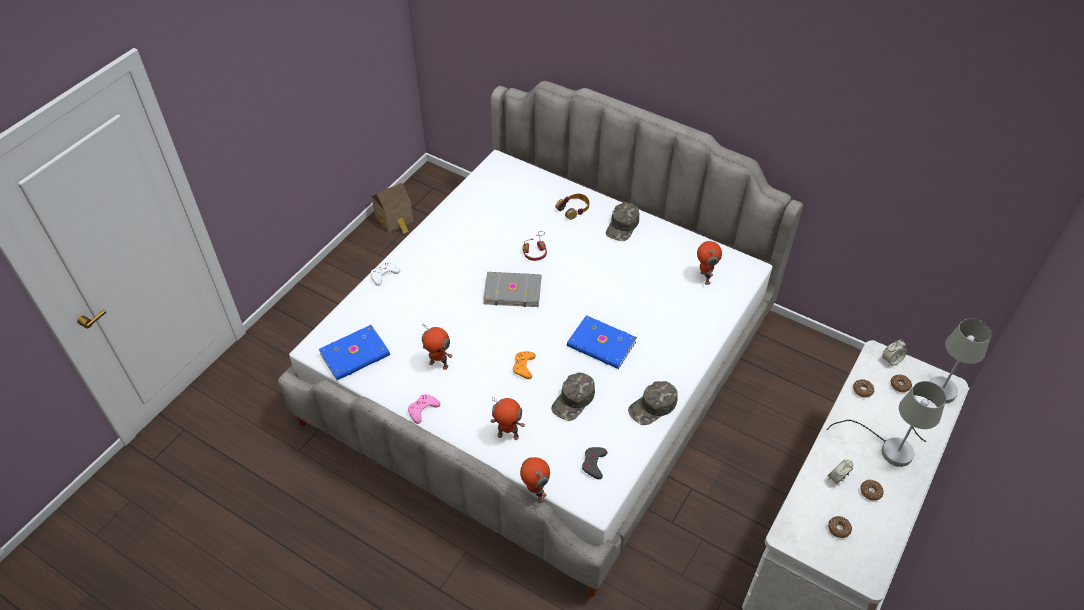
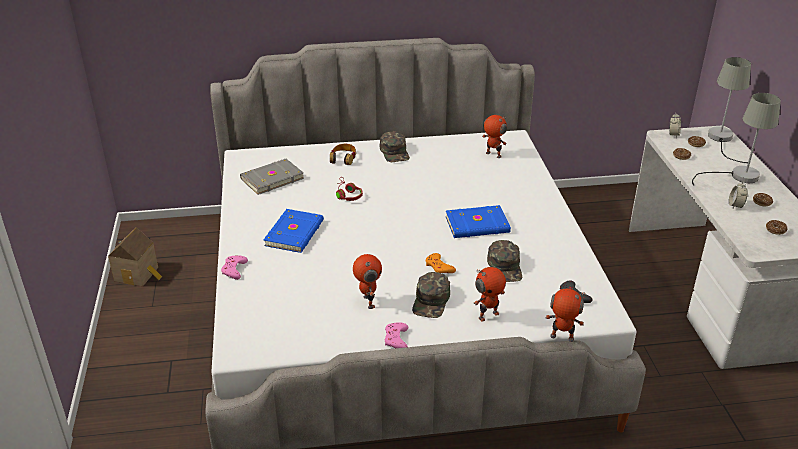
camera: 40 degrees left, 15 degrees down
(356, 355) = (284, 335): blue book -> blue book (295, 233)
(384, 275) = (234, 270): white game controller -> pink game controller
(439, 363) = (367, 302): toy robot -> toy robot turned 90 degrees counterclockwise
(512, 290) = (363, 226): grey book -> grey book (271, 178)
(653, 406) = (564, 241): green cap -> green cap (431, 301)

